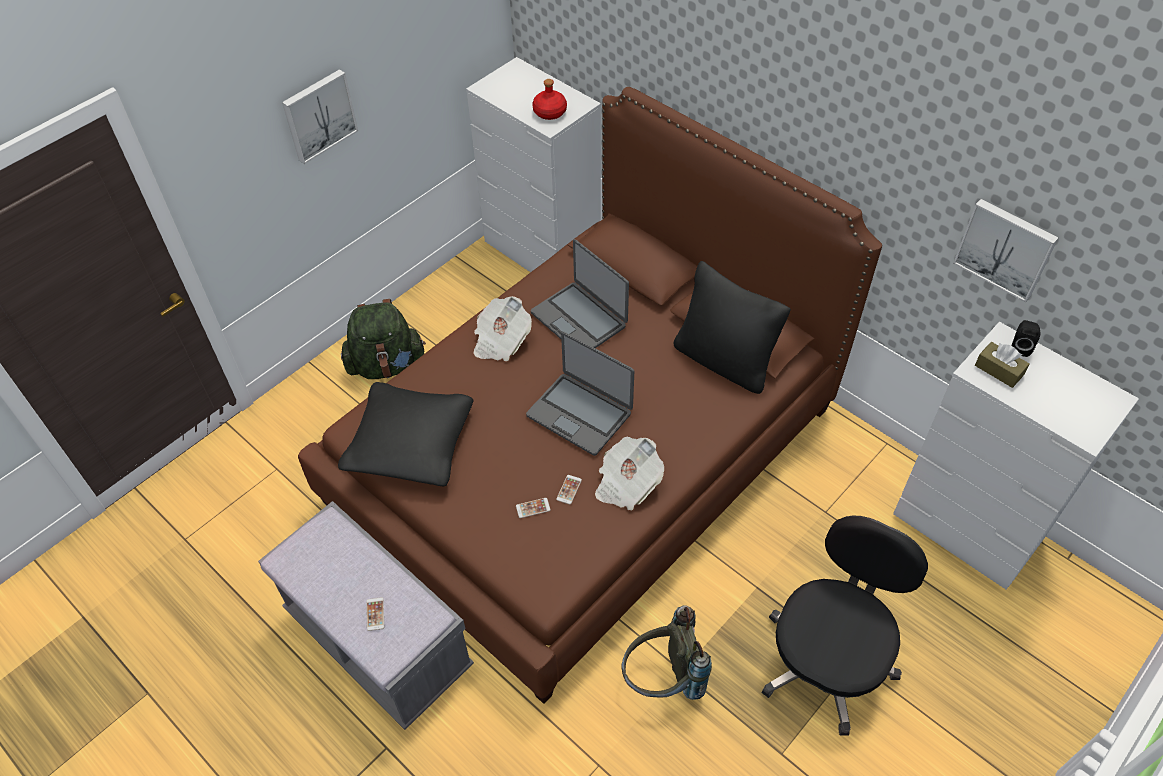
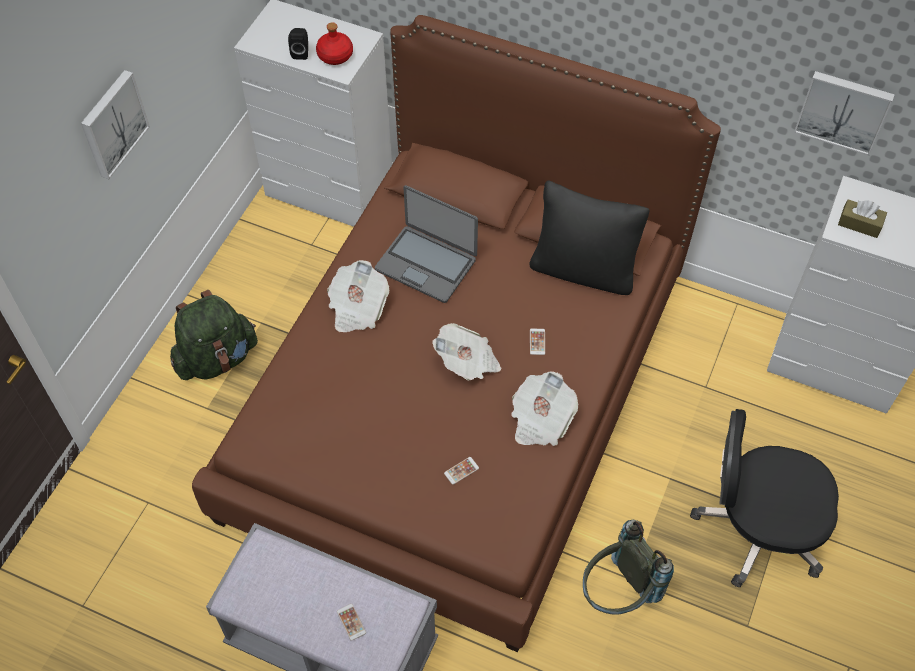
camera: 20 degrees left, 5 degrees up
(411, 444) = (313, 442): black pillow -> none
(569, 489) = (488, 442): phone -> phone (537, 342)
(580, 413) = (467, 362): laptop -> newspaper
(827, 661) = (756, 528): black office chair -> black office chair turned 90 degrees counterclockwise
(1020, 347) = (869, 196): black speaker -> black speaker (301, 52)

